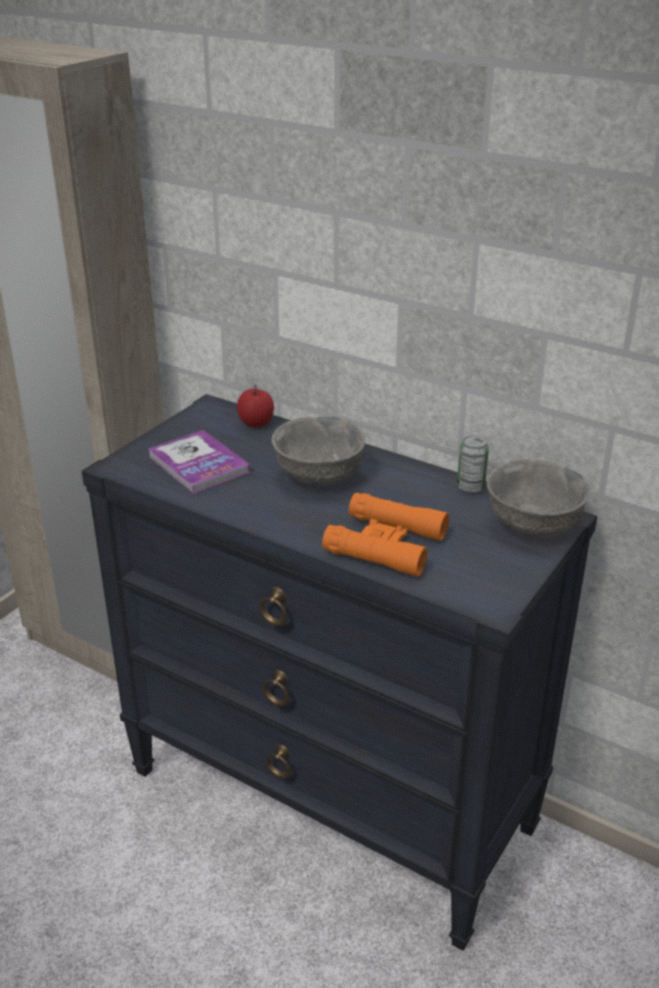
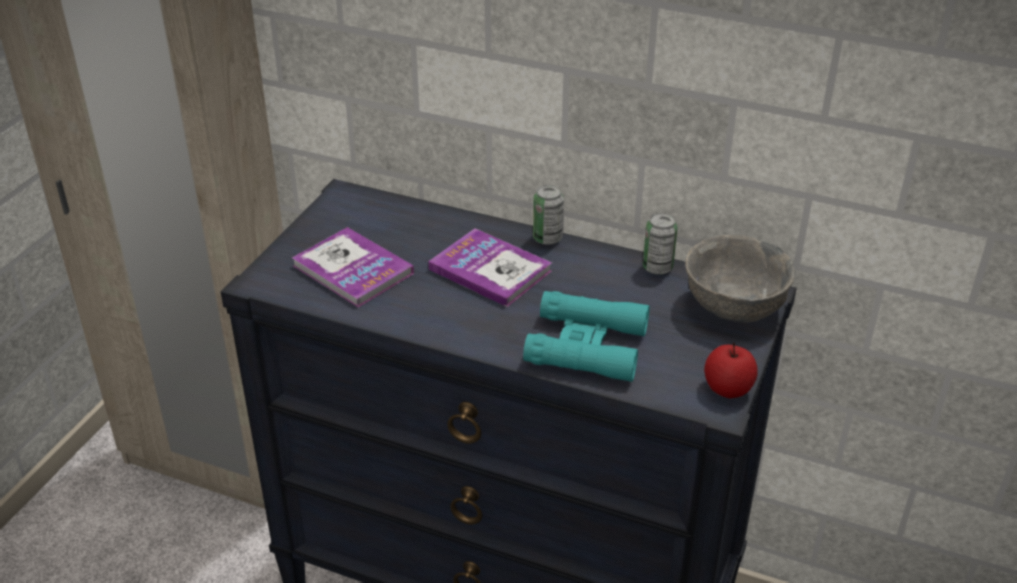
camera: 10 degrees left, 5 degrees up
(256, 423) = (401, 211): apple -> apple (727, 388)
(318, 475) = (490, 270): grey bowl -> book
(377, 455) = (547, 238): none -> can
(385, 544) = (586, 346): orange binoculars -> turquoise binoculars

